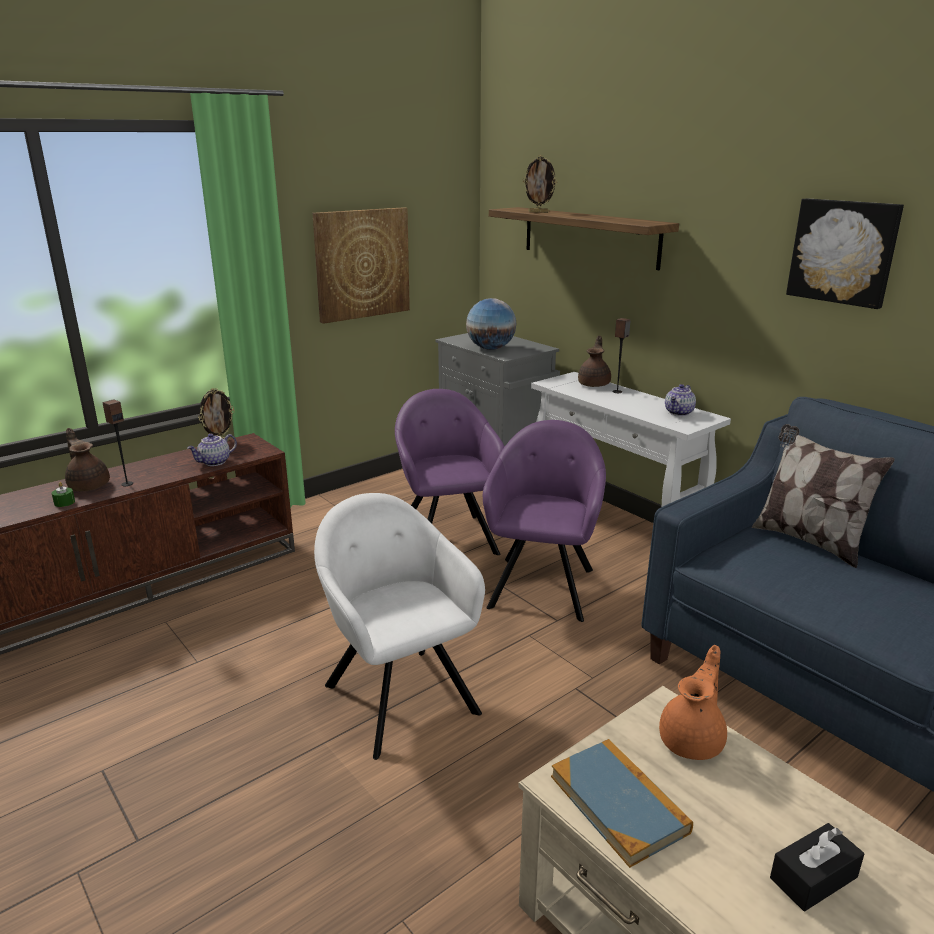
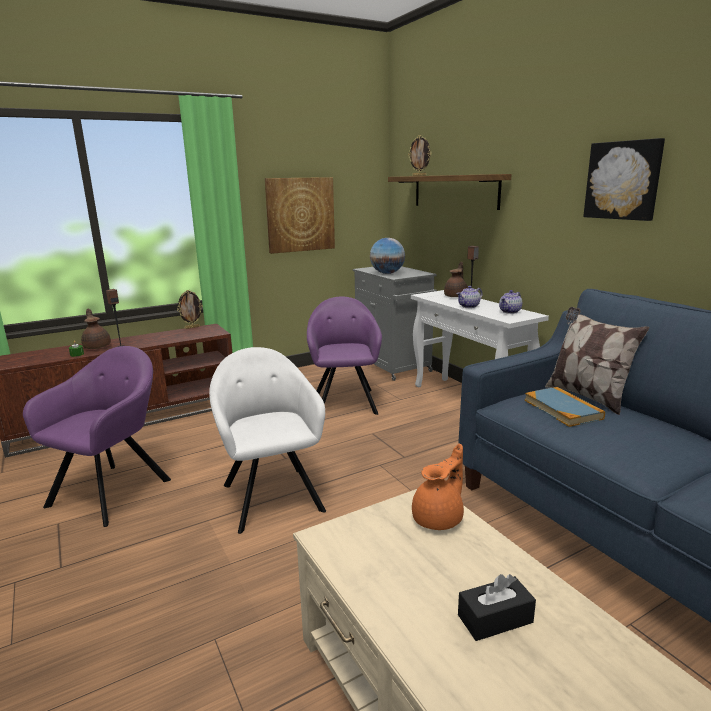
camera: 10 degrees right, 5 degrees down
(215, 462) = (182, 337): teapot -> teapot (469, 306)
(542, 585) = (402, 434): purple armchair -> purple armchair (114, 490)
(618, 803) = (360, 553): book -> book (562, 409)

